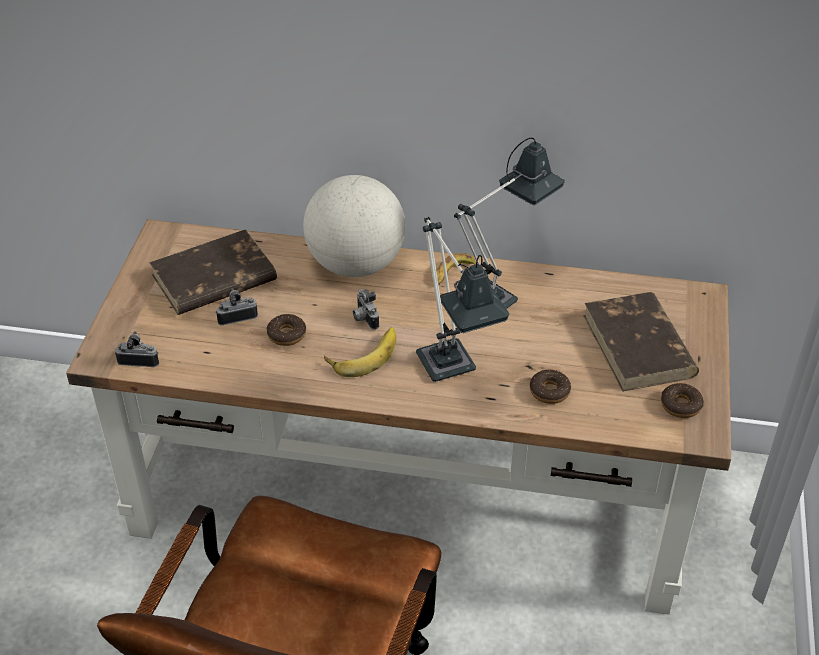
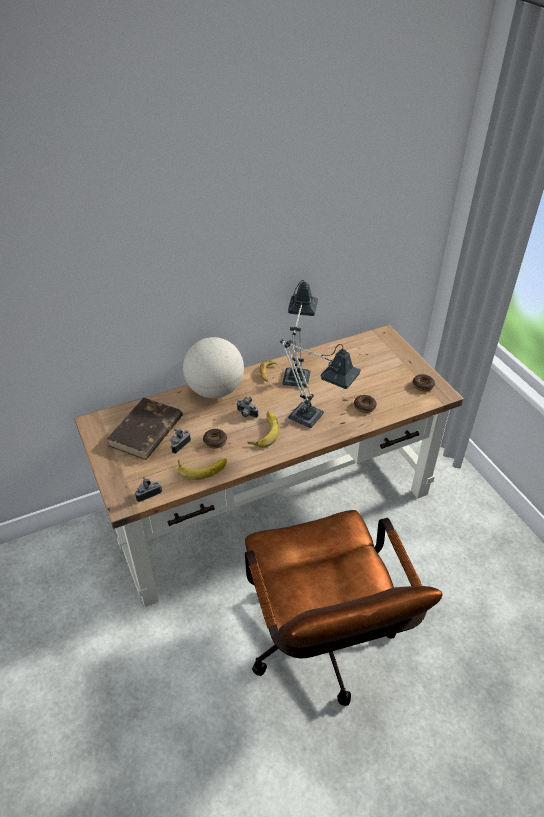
camera: 35 degrees left, 0 degrees up
(236, 360) = (202, 467): none -> banana
(639, 346) = (381, 368): brown book -> none

